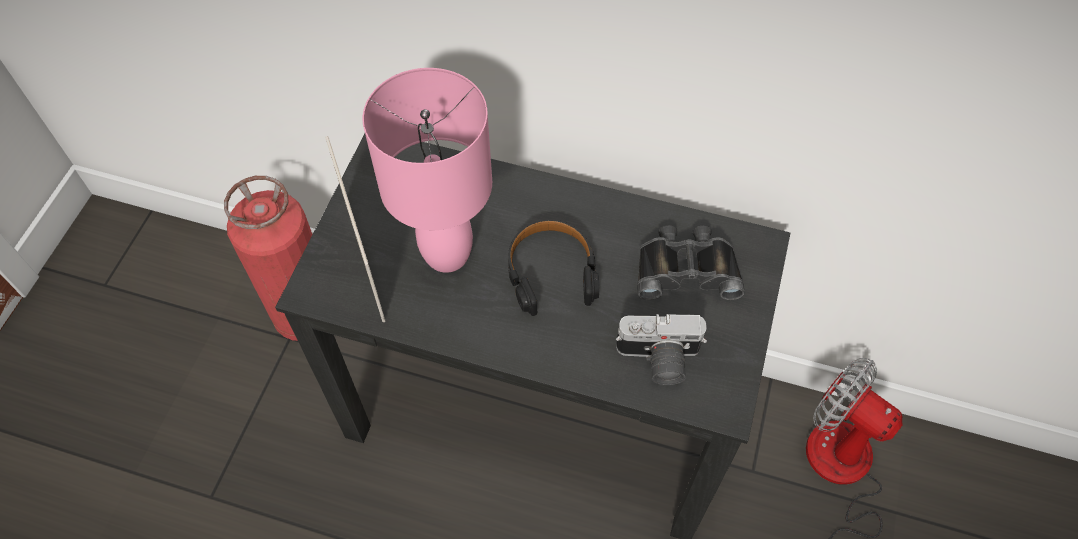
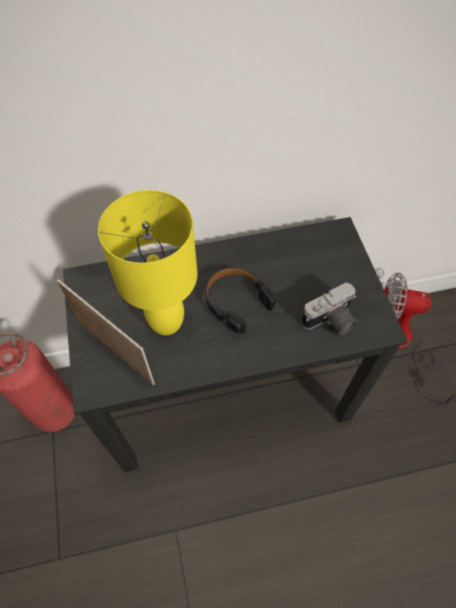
camera: 30 degrees left, 0 degrees up
(449, 254) = (167, 321): pink table lamp -> yellow table lamp
(686, 269) = (310, 262): black binoculars -> none

